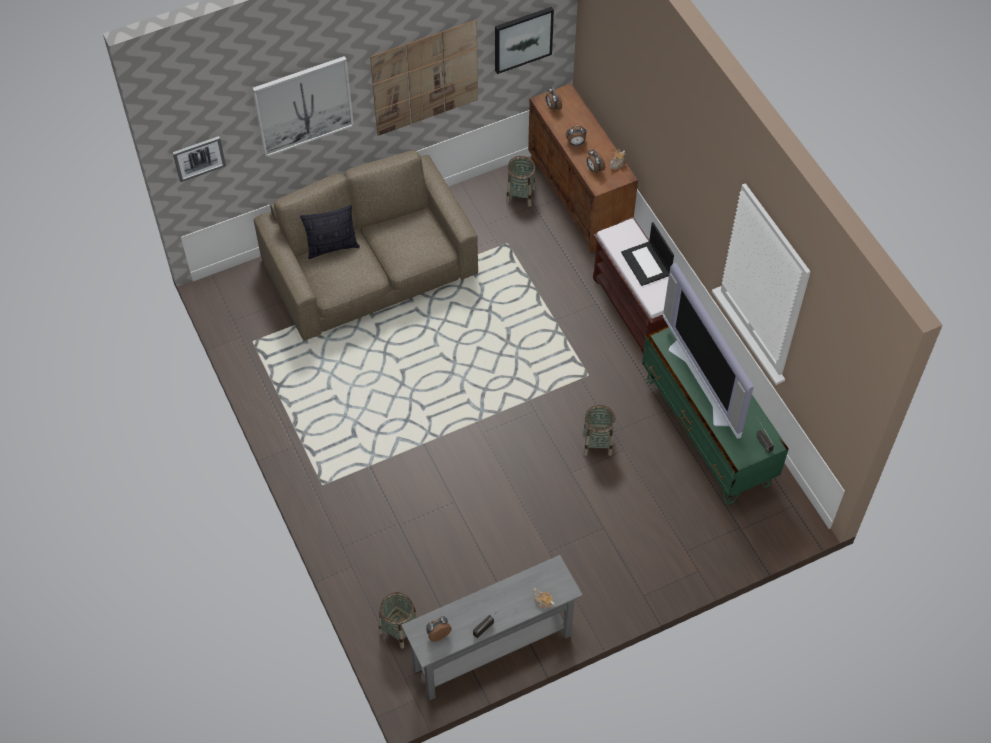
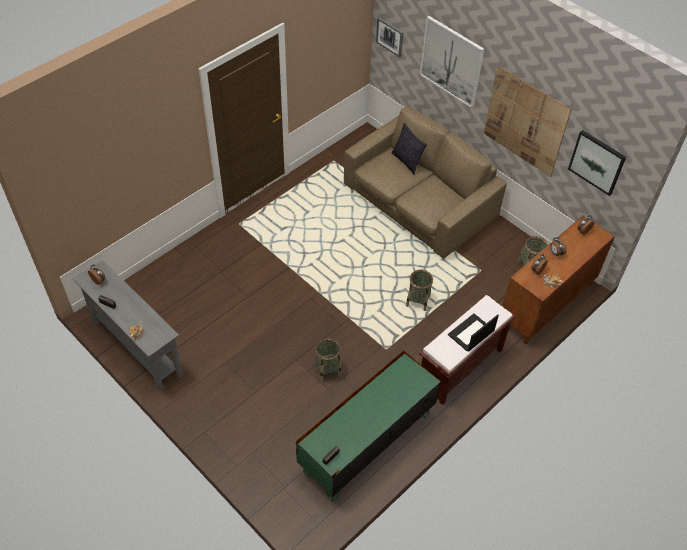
camera: 70 degrees right, 5 degrees down
(399, 629) = (142, 292): basket -> basket (418, 300)
(707, 381) = (376, 402): television -> none

